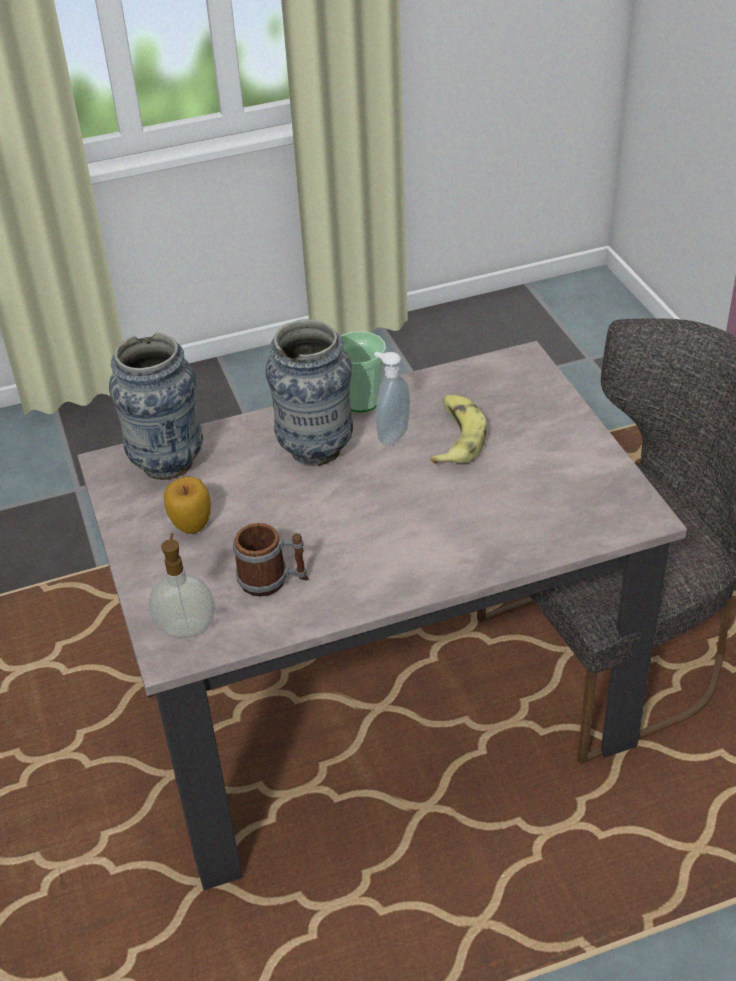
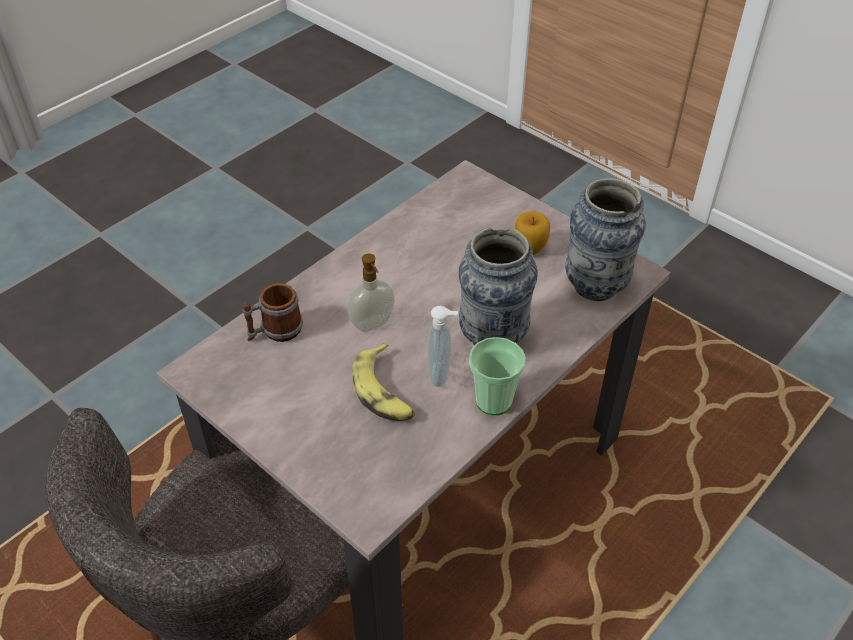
camera: 150 degrees right, 5 degrees up
(186, 627) = (471, 191): soap dispenser -> soap dispenser (373, 324)
(272, 580) = (442, 233): mug -> mug (275, 331)

